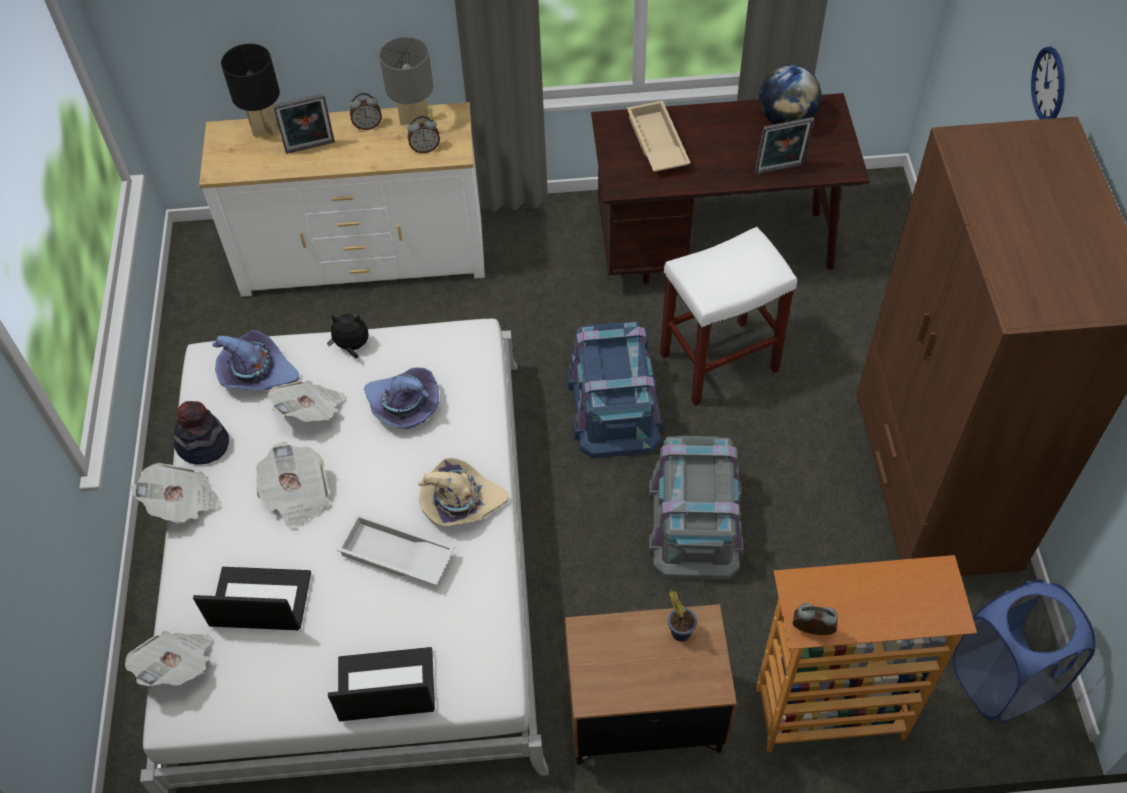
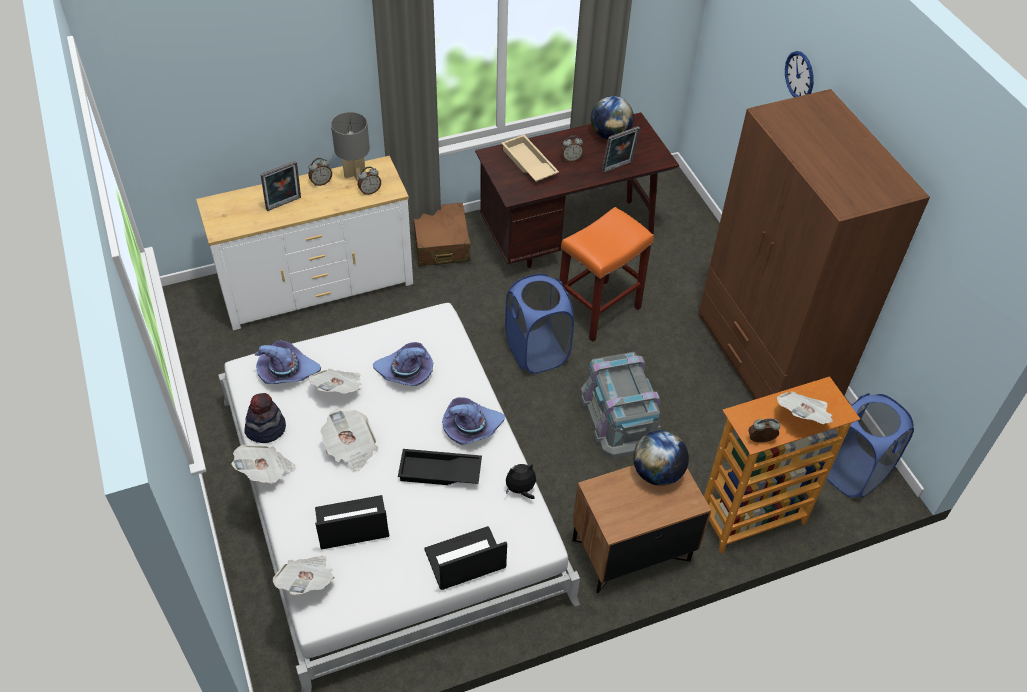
camera: 20 degrees left, 5 degrees down
(266, 128) = (244, 196): black table lamp -> none
(352, 347) = (352, 340): plush toy -> plush toy (520, 490)
(395, 556) = (439, 472): white tray -> black tray
(460, 502) = (471, 427): beige hat -> purple hat
(540, 228) = (441, 244): none -> brown suitcase
(615, 404) = (537, 351): blue storage box -> blue laundry basket
(679, 630) = (657, 473): potted plant -> globe
(718, 146) = (571, 159): none -> alarm clock
(718, 363) = (598, 311): white stool -> orange stool
(890, 609) = (803, 416): none -> newspaper

